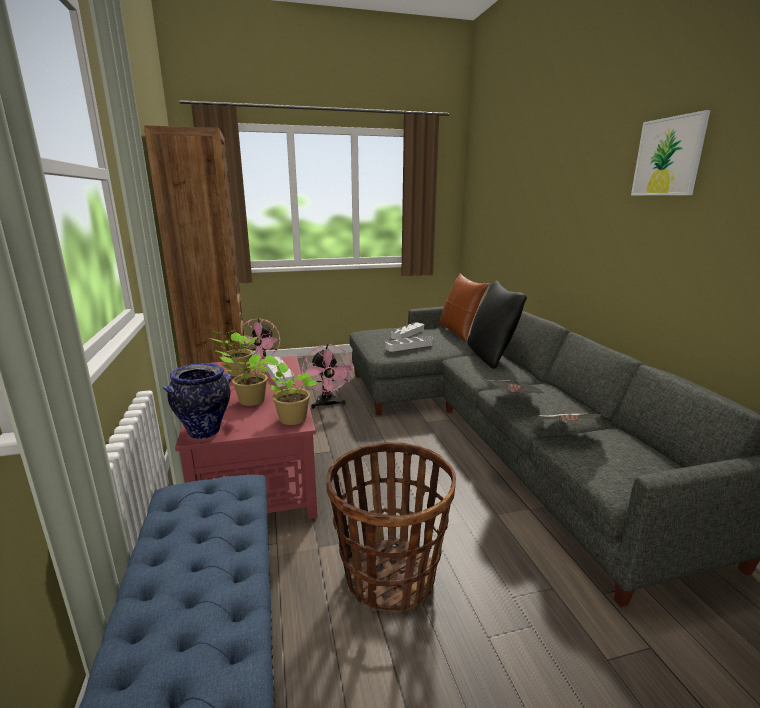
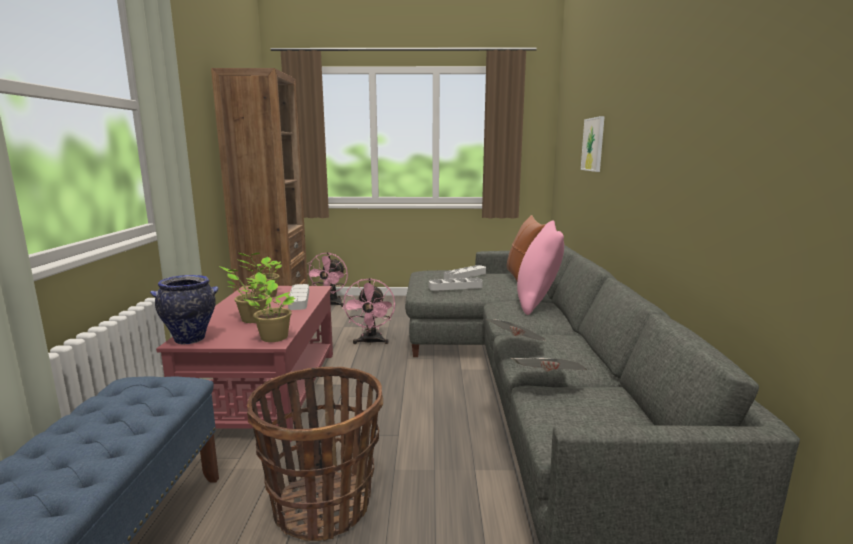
camera: 15 degrees right, 5 degrees down
(491, 356) = (537, 303): black pillow -> pink pillow
(668, 157) = (697, 74): picture -> picture (593, 144)

